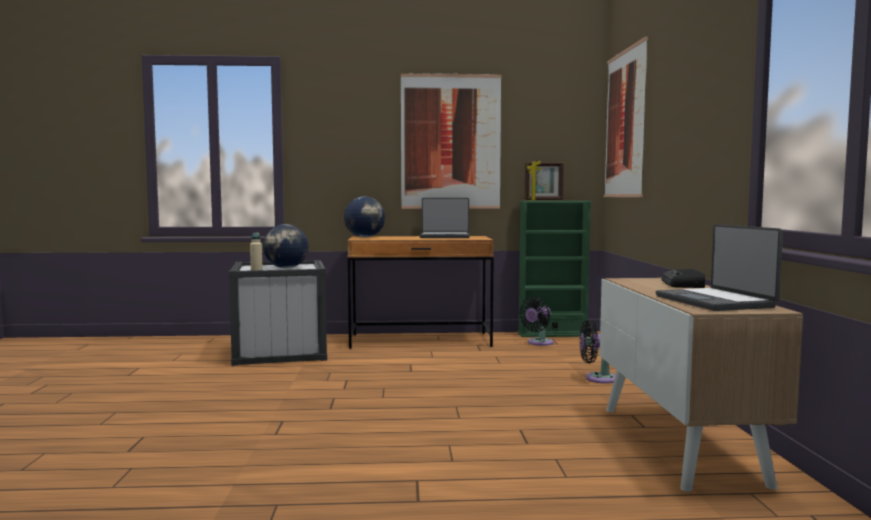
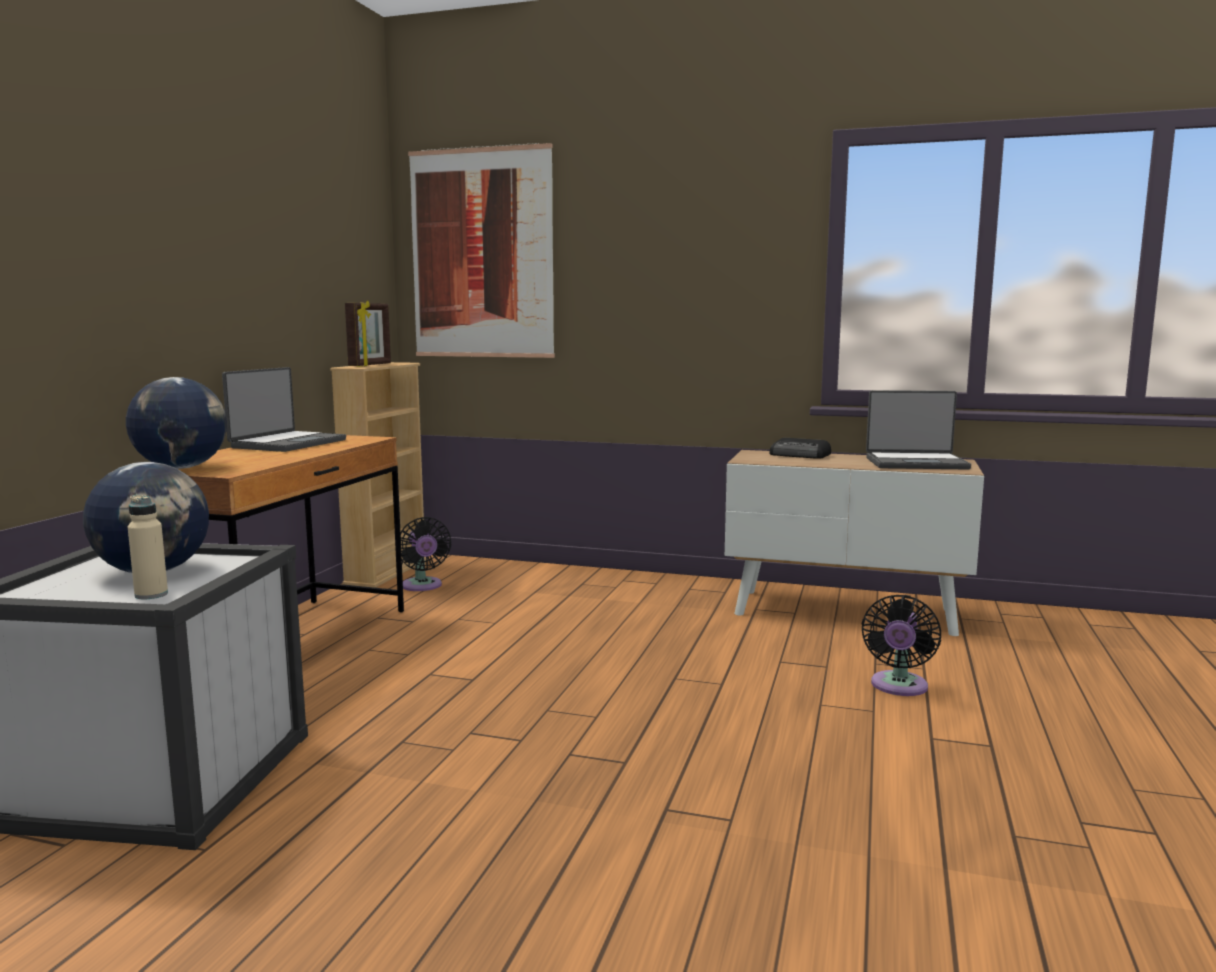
camera: 70 degrees left, 5 degrees up
(450, 141) = (241, 259): picture -> none
(552, 334) = (386, 572): green bookcase -> beige bookcase
(597, 378) = (619, 594): black fan -> black fan (898, 687)

